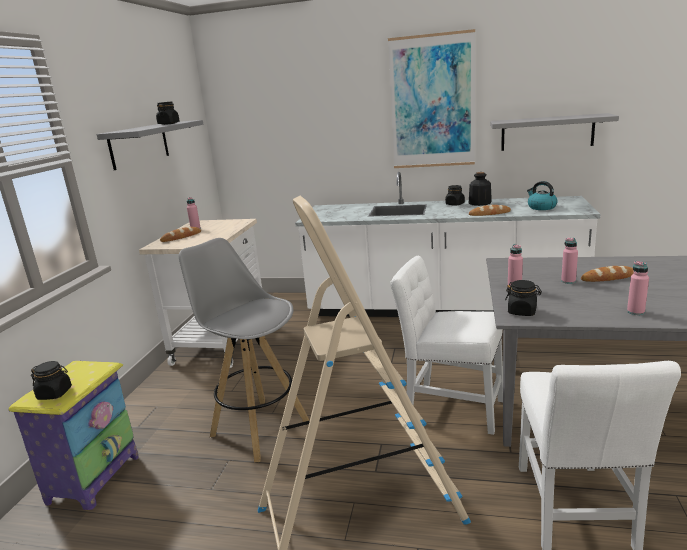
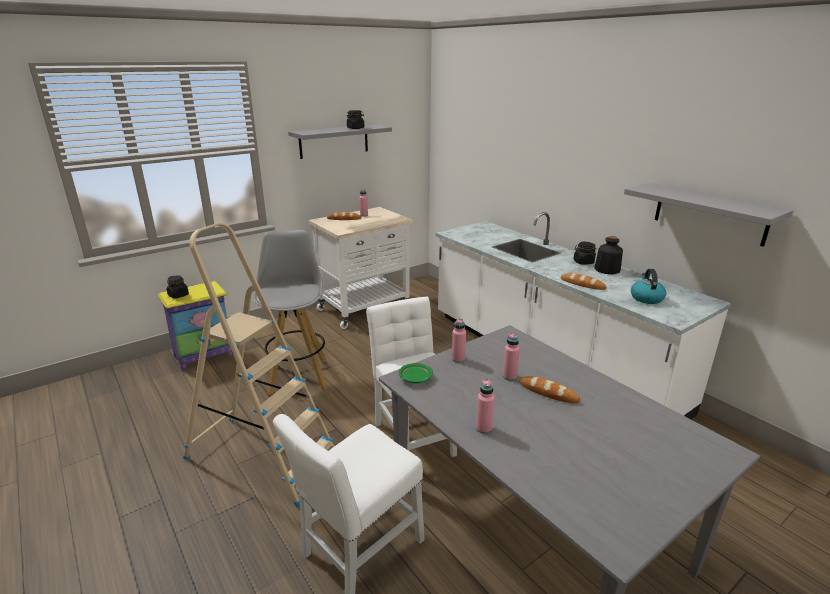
camera: 40 degrees right, 5 degrees up
(432, 102) = (597, 148): picture -> none
(522, 311) = (415, 378): black jar -> green plate

